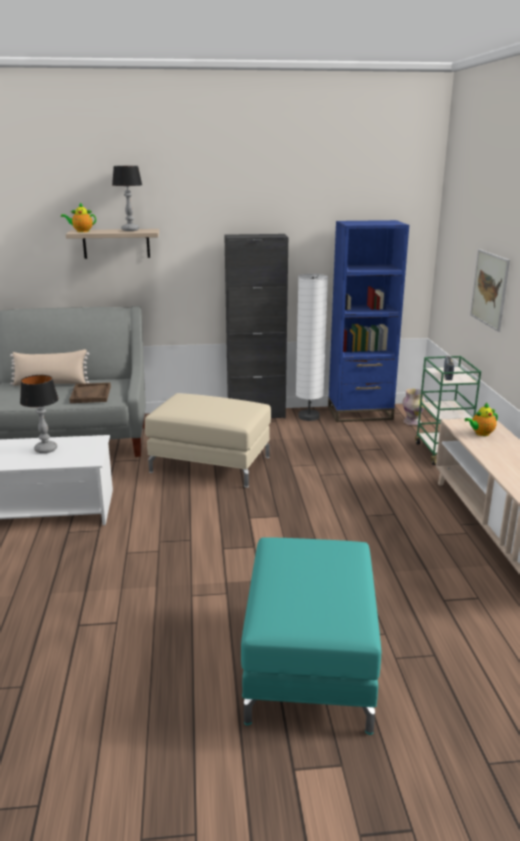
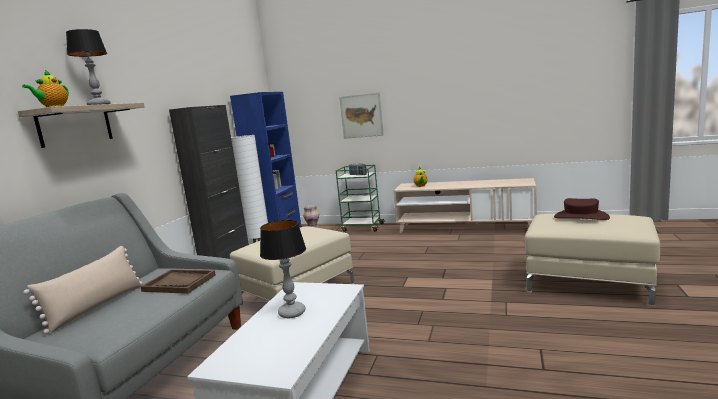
camera: 65 degrees left, 10 degrees down
(311, 664) = (588, 283): turquoise ottoman -> beige ottoman
(330, 572) = (581, 217): none -> brown hat

